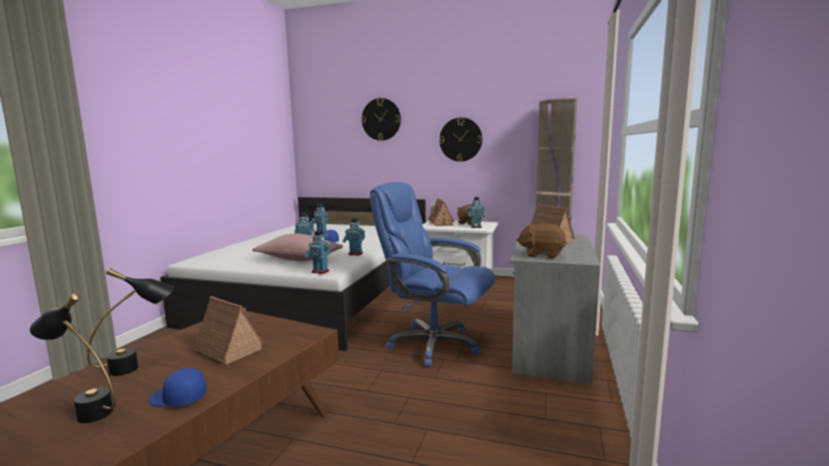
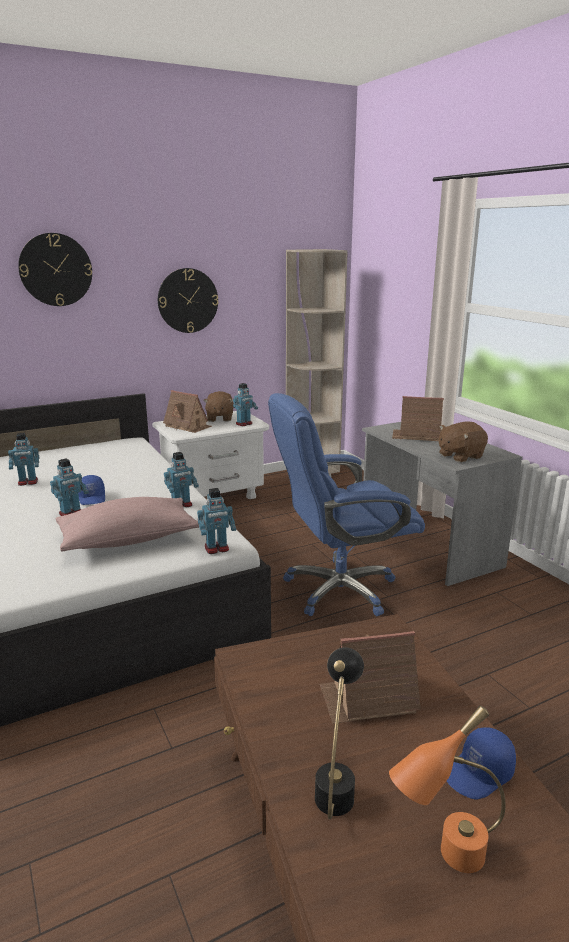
camera: 45 degrees left, 10 degrees up
(85, 411) = (444, 860): black table lamp -> orange table lamp

